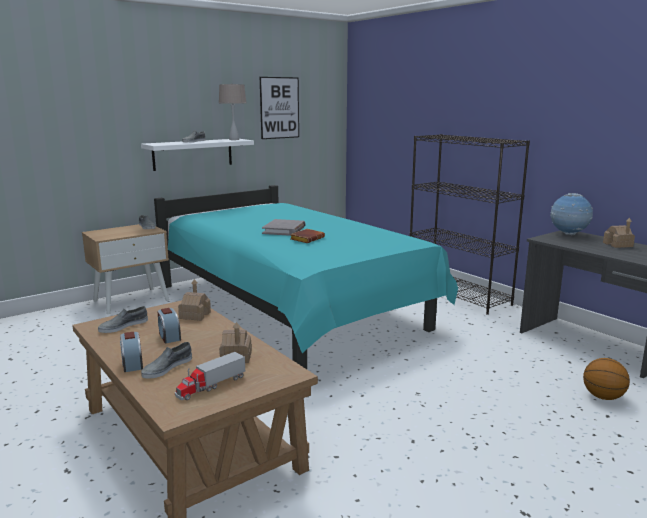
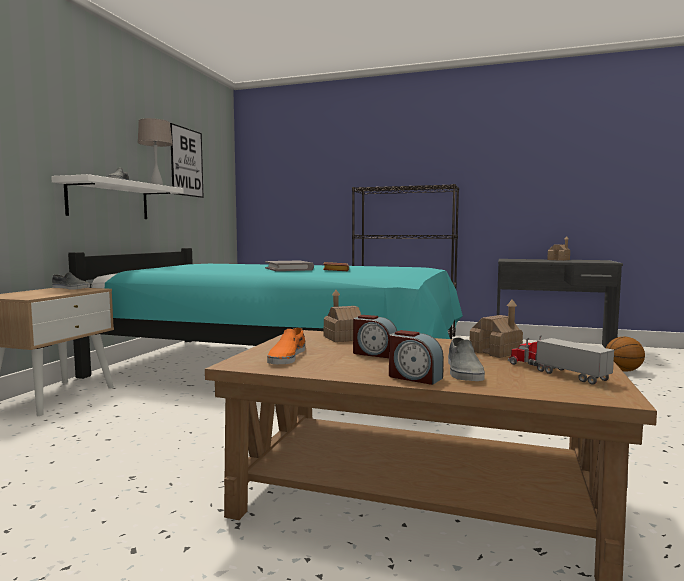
camera: 35 degrees left, 10 degrees down
(123, 326) = (287, 357): grey shoe -> orange shoe
(210, 386) = (555, 372): toy truck -> toy truck turned 135 degrees clockwise
(568, 234) = (513, 259): globe -> none

